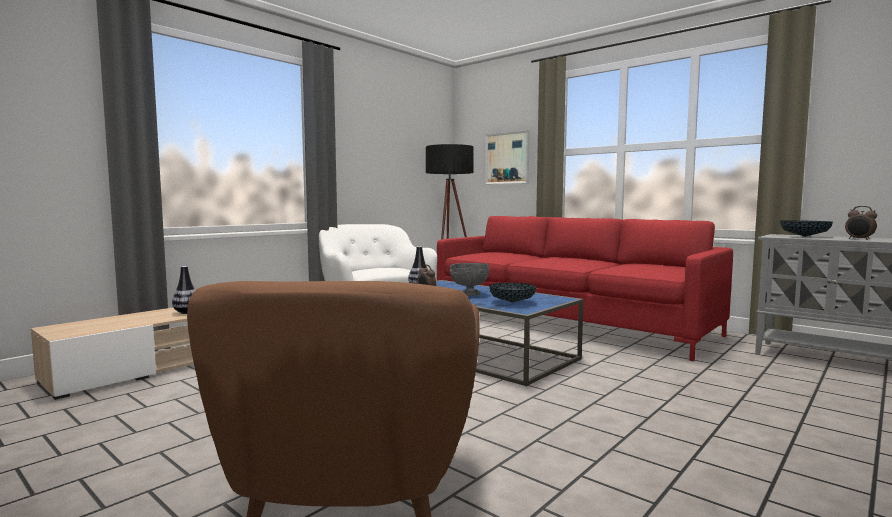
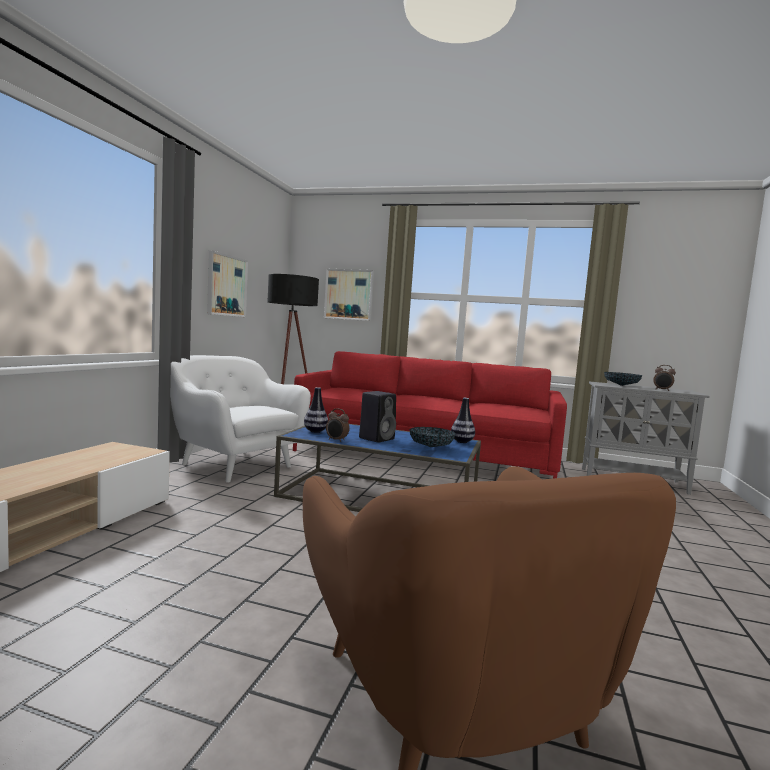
camera: 25 degrees left, 0 degrees up
(186, 312) = (37, 476): vase -> vase (462, 442)
(380, 161) = (226, 285): none -> picture
(469, 294) = (377, 438): grey bowl -> black speaker

